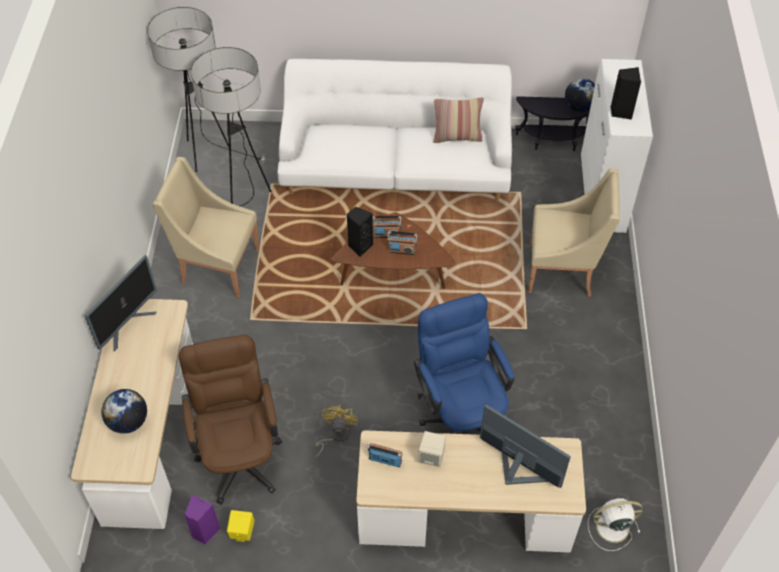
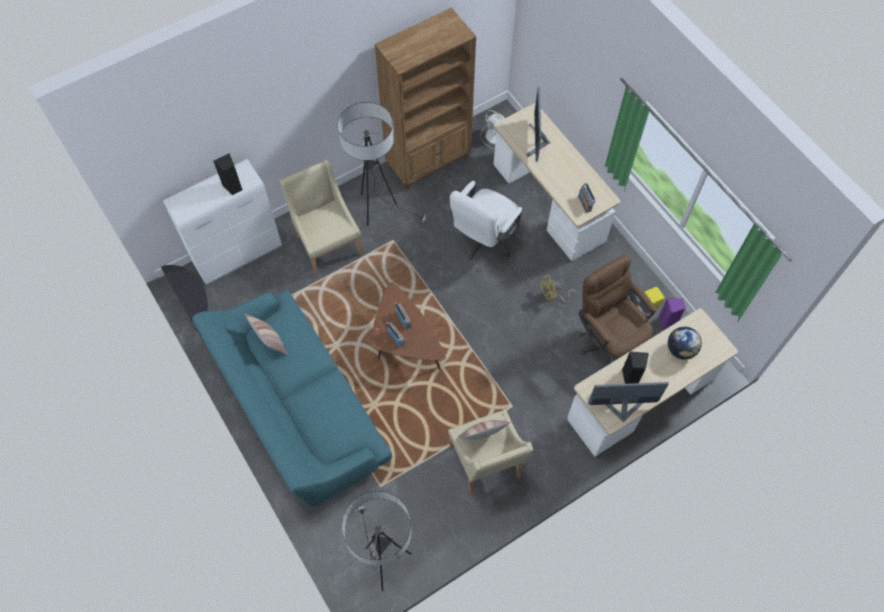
camera: 125 degrees left, 10 degrees up
(223, 229) = (482, 436): none -> pillow
(239, 454) = (608, 339): brown office chair -> brown office chair turned 105 degrees clockwise
(242, 198) = (410, 497): floor lamp -> floor lamp (377, 210)
(359, 246) = (420, 348): black speaker -> black speaker (630, 377)
(395, 166) = (299, 406): white sofa -> turquoise sofa
(431, 457) = (563, 183): beige speaker -> none
(460, 414) = (484, 240): blue office chair -> white office chair
(579, 107) = (182, 278): globe -> none
(618, 426) = (429, 161): none -> brown bookcase

